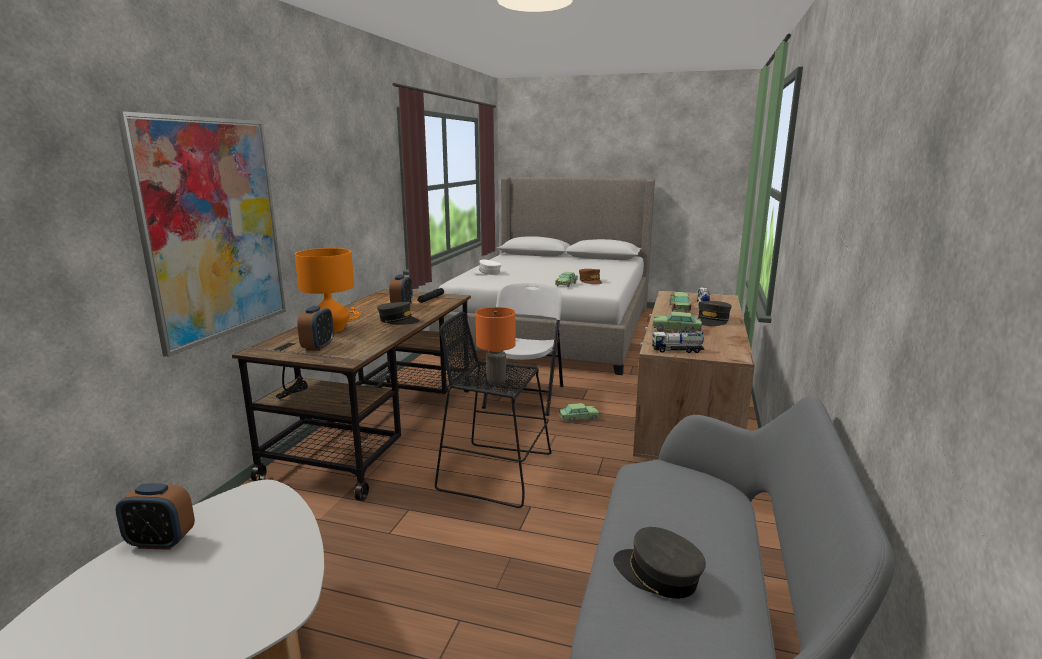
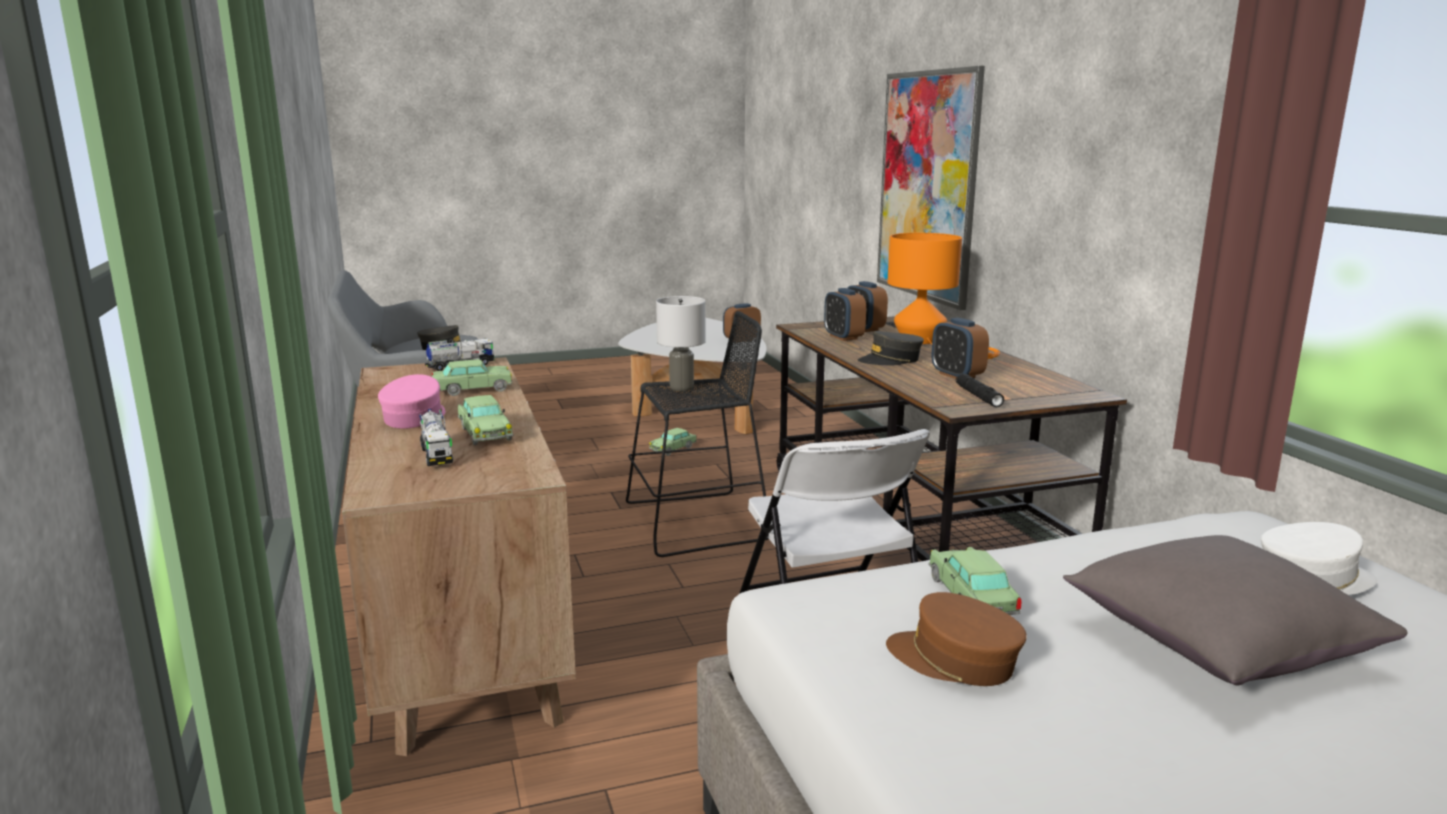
camera: 145 degrees right, 0 degrees up
(360, 342) = (843, 337): none -> alarm clock
(497, 382) = (680, 389): orange table lamp -> white table lamp
(534, 275) = (1216, 644): none -> grey pillow
(579, 418) = (677, 626): toy car -> toy car (673, 449)
(712, 320) = (414, 417): grey cap -> pink cap

